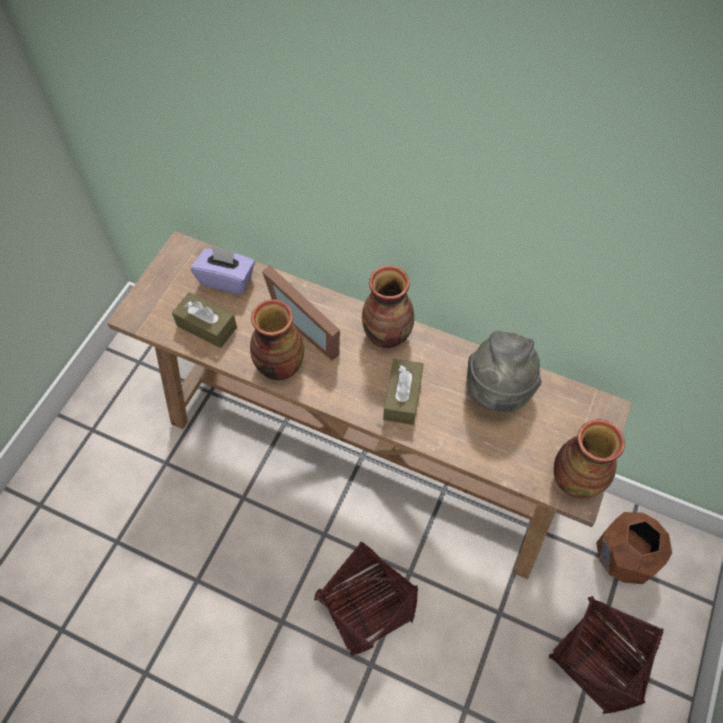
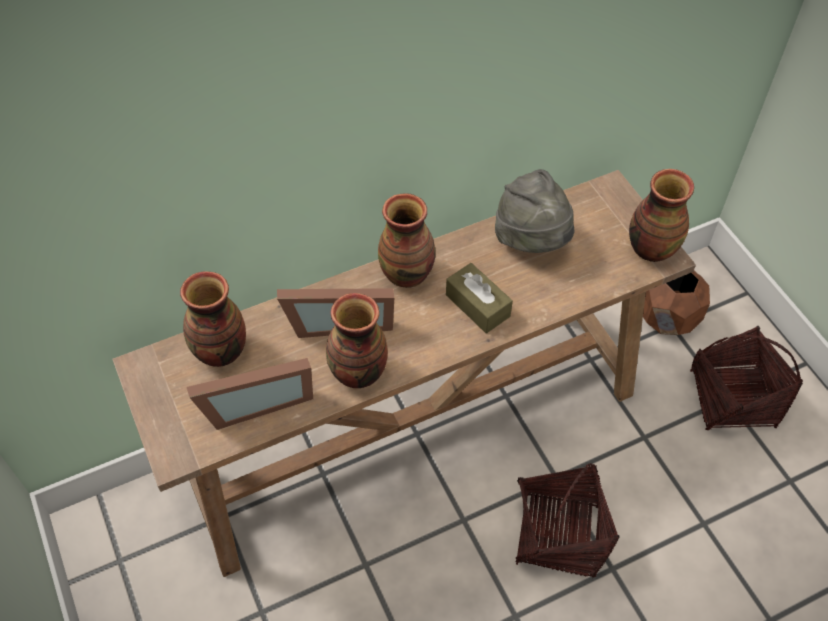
camera: 50 degrees left, 5 degrees down
(207, 326) = (255, 402): brown tissue box -> picture frame
(227, 279) = (220, 352): purple tissue box -> vase

